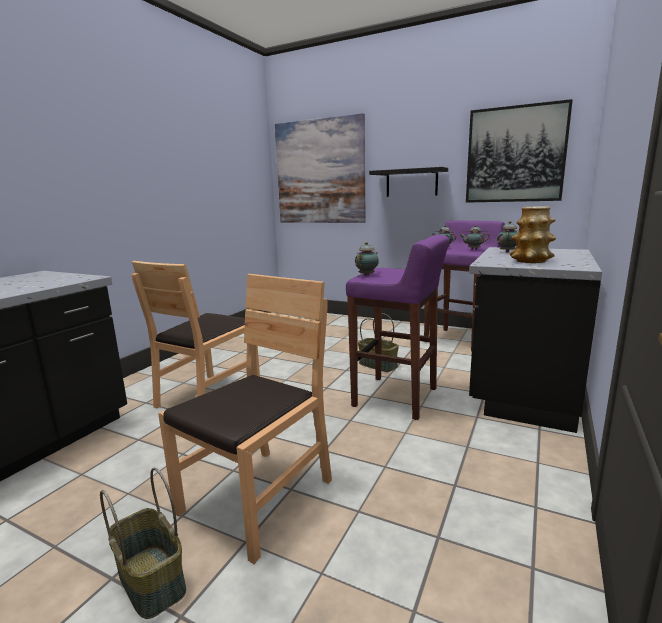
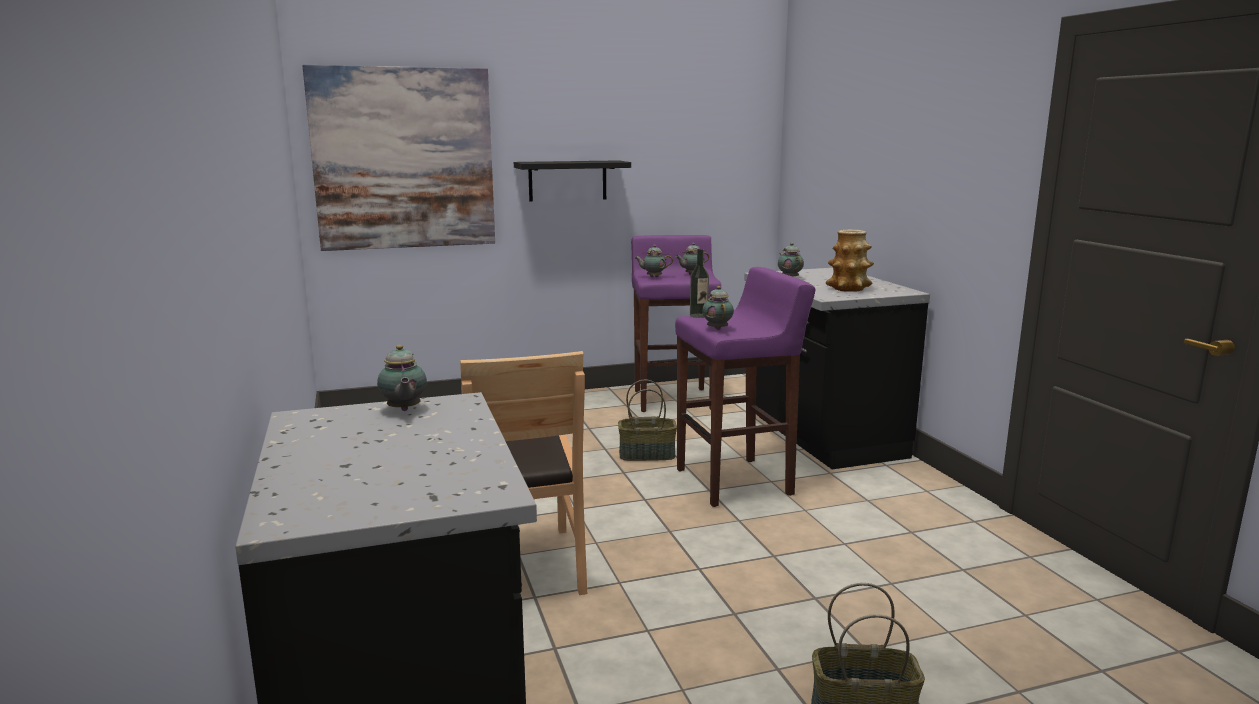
camera: 45 degrees left, 0 degrees up
(63, 277) = (403, 410): none -> teapot
(258, 498) = (805, 618): brown chair -> none
(386, 268) = (698, 315): none -> bottle
(515, 155) = (700, 147): picture -> none

